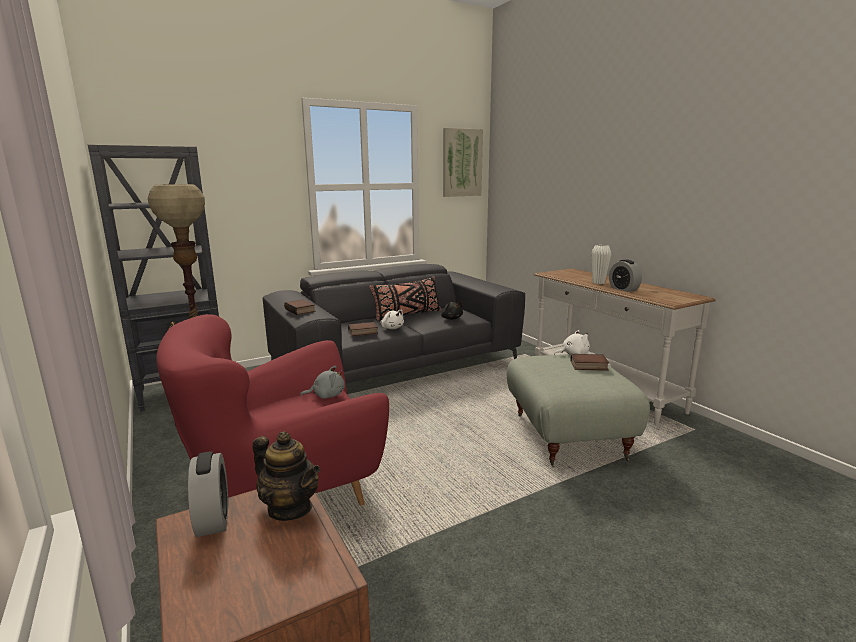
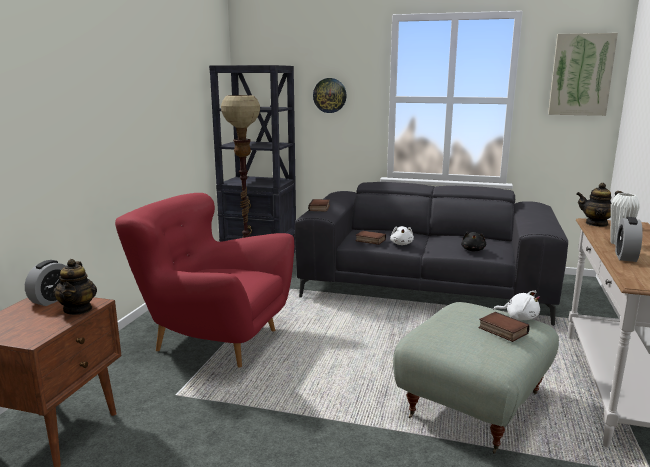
camera: 45 degrees right, 0 degrees up
(240, 185) = (330, 95): none -> wall clock
(326, 396) = (257, 275): grey plush toy -> none
(407, 315) = (440, 236): black pillow -> none
(555, 274) = (597, 224): none -> teapot

